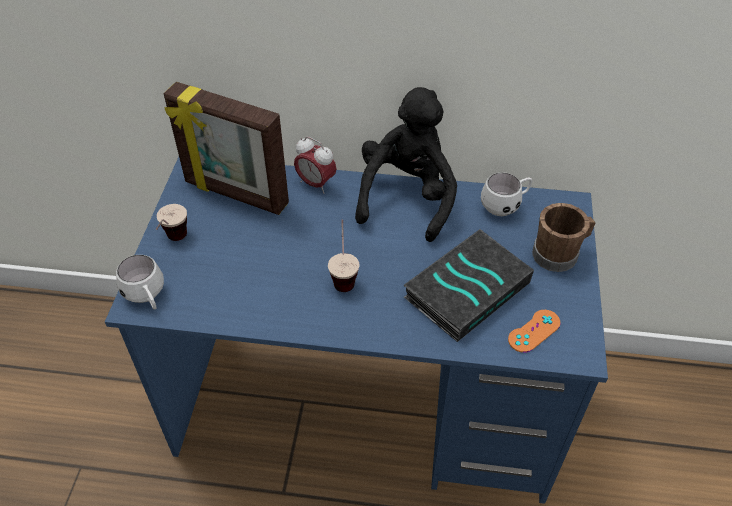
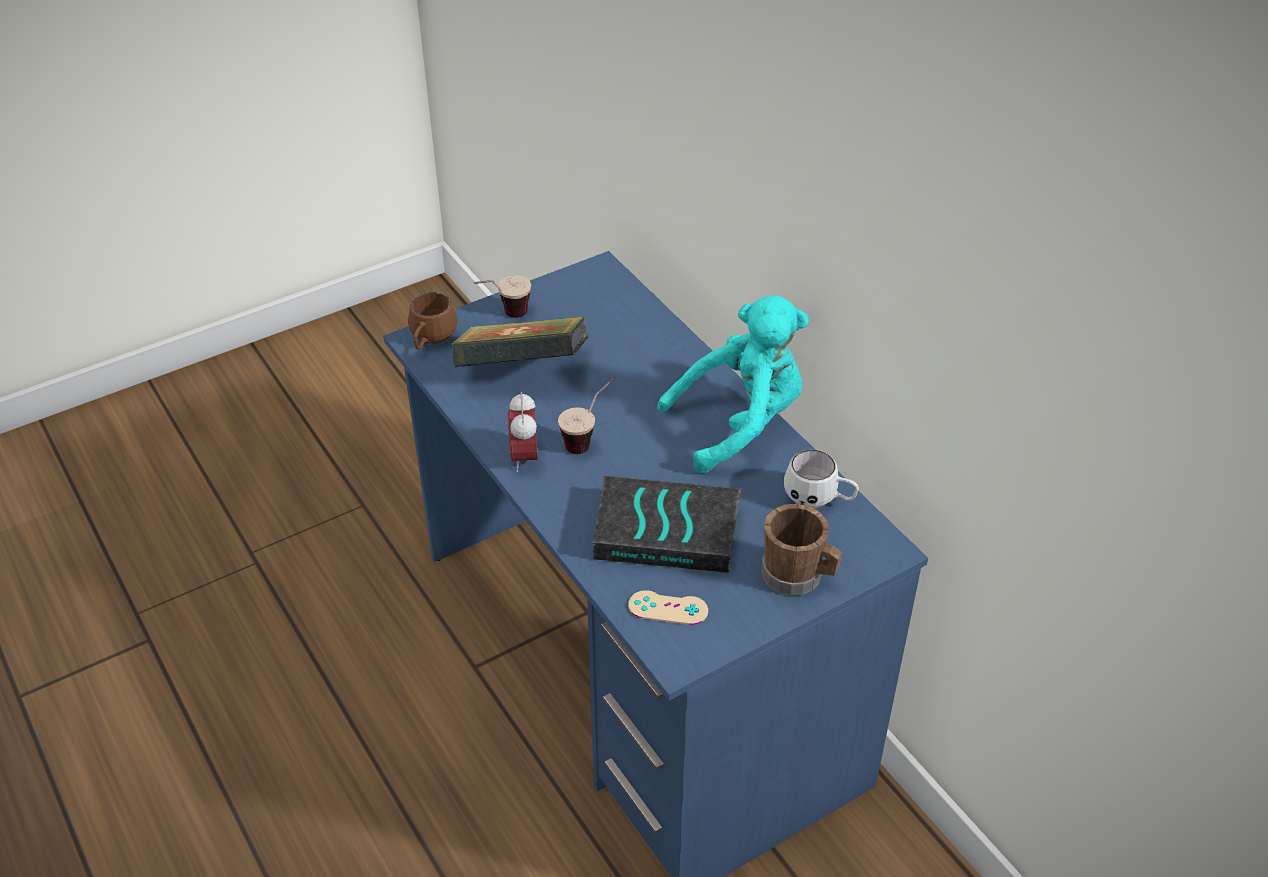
camera: 50 degrees right, 5 degrees down
(147, 297) = (431, 341): white mug -> brown mug
(235, 194) = (603, 314): picture frame -> none
(241, 268) = (523, 372): none -> book
(316, 184) = (680, 353): alarm clock -> alarm clock (524, 458)
(407, 197) = (740, 423): black plush toy -> turquoise plush toy
(534, 331) = (668, 608): orange game controller -> beige game controller

